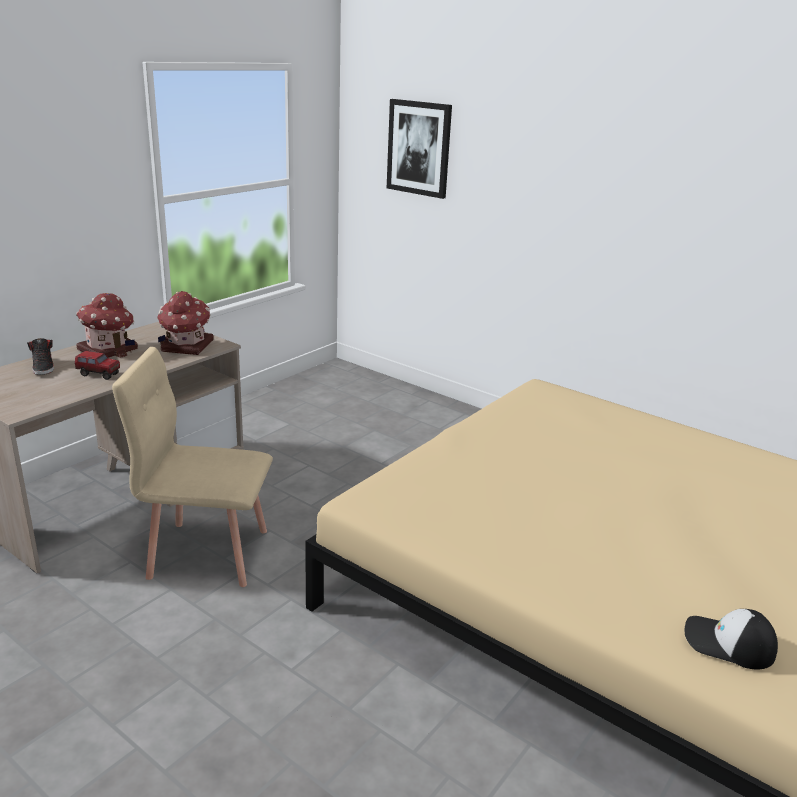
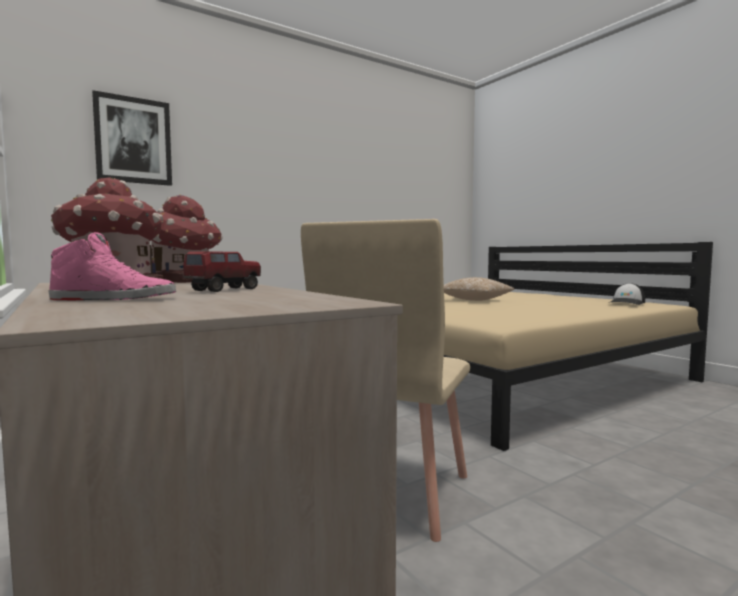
camera: 70 degrees left, 20 degrees down
(43, 367) = (115, 298): black shoe -> pink shoe
(641, 483) = (476, 300): none -> pillow

